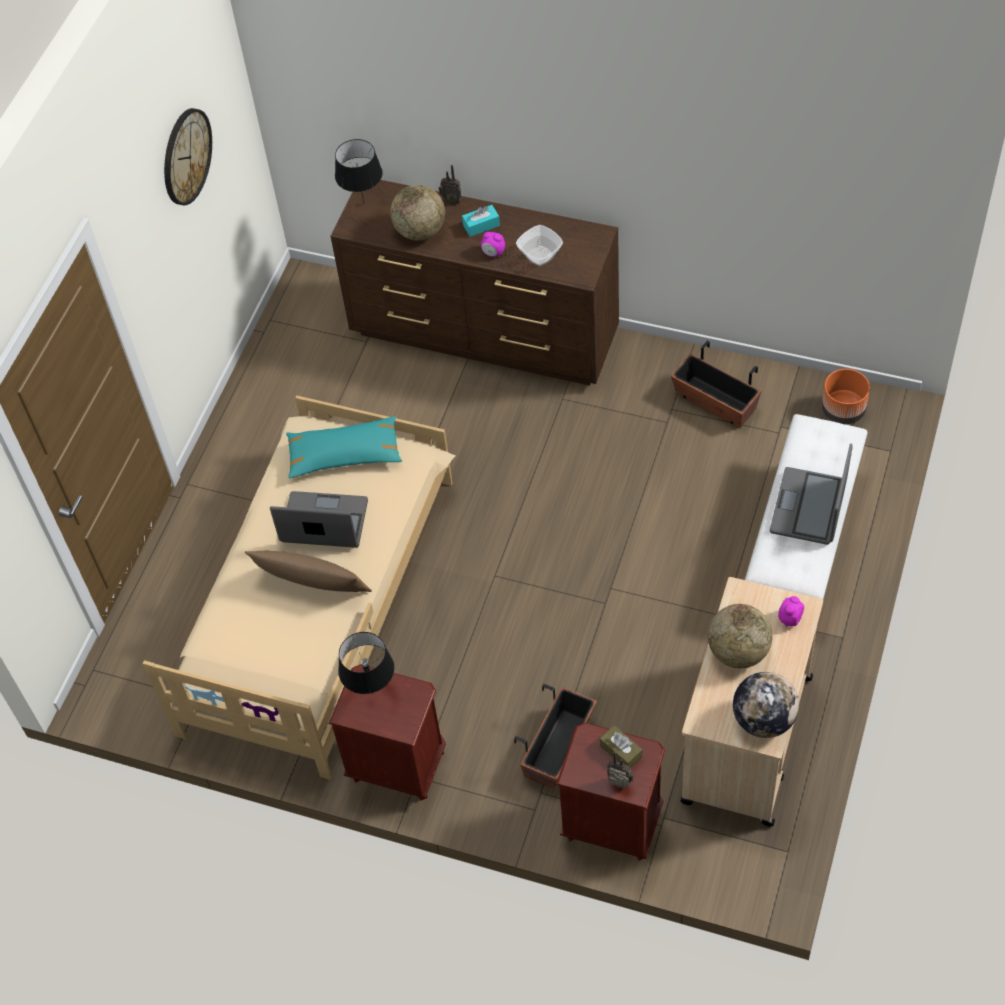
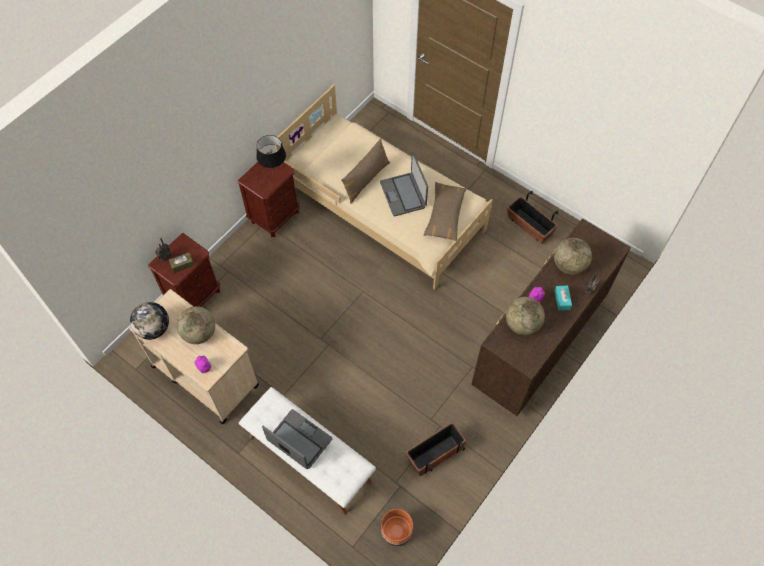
camera: 105 degrees right, 5 degrees up
(186, 156) = (608, 101): wall clock -> none
(324, 522) = (403, 195): laptop -> laptop turned 135 degrees clockwise
(344, 454) = (445, 215): turquoise pillow -> brown pillow
(363, 204) = (603, 241): black table lamp -> none
(540, 256) = (522, 324): bowl -> globe
(558, 748) = (247, 287): planter -> planter (529, 226)

